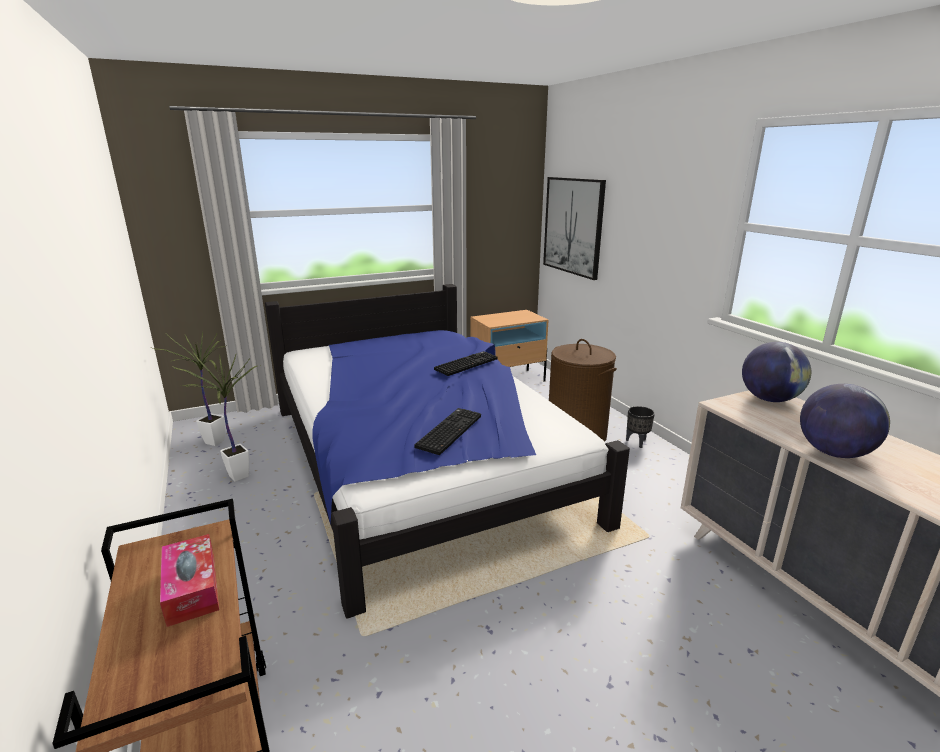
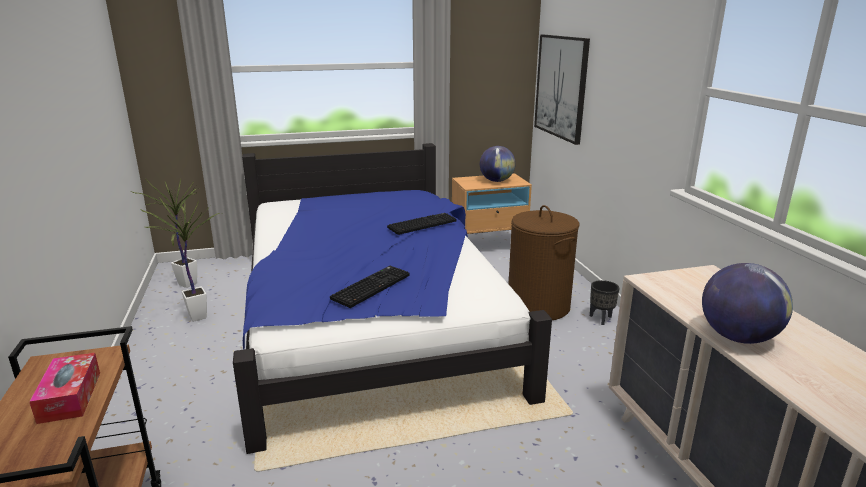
camera: 10 degrees right, 0 degrees up
(769, 399) = (704, 278): globe -> globe (496, 181)

